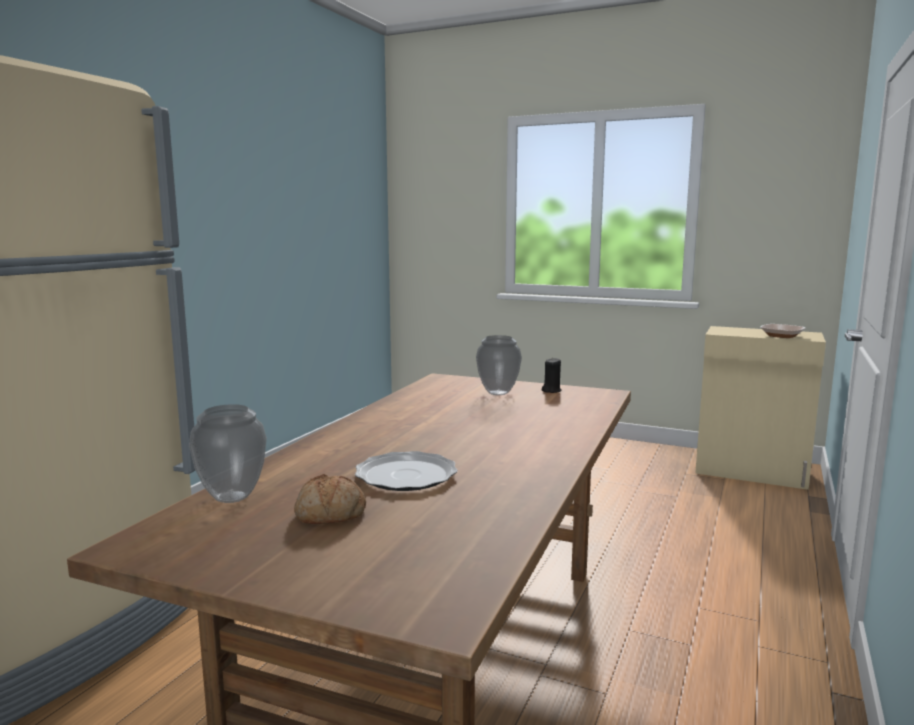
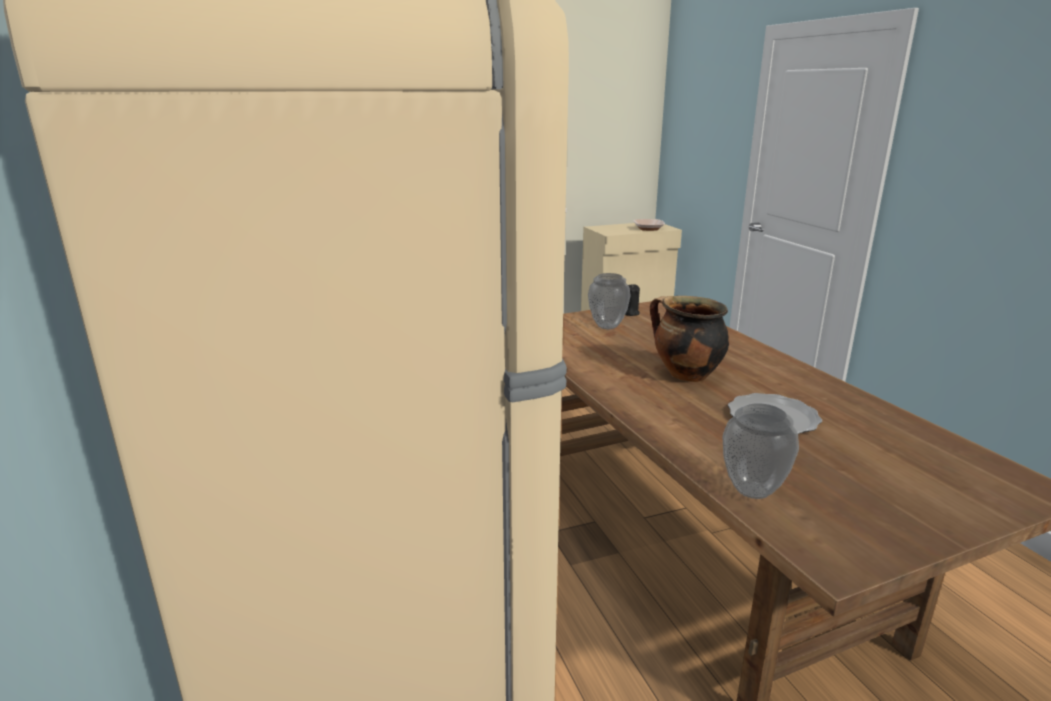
camera: 45 degrees left, 10 degrees up
(329, 514) = (833, 467): bread -> none
(443, 433) = (685, 375): none -> cooking pot

